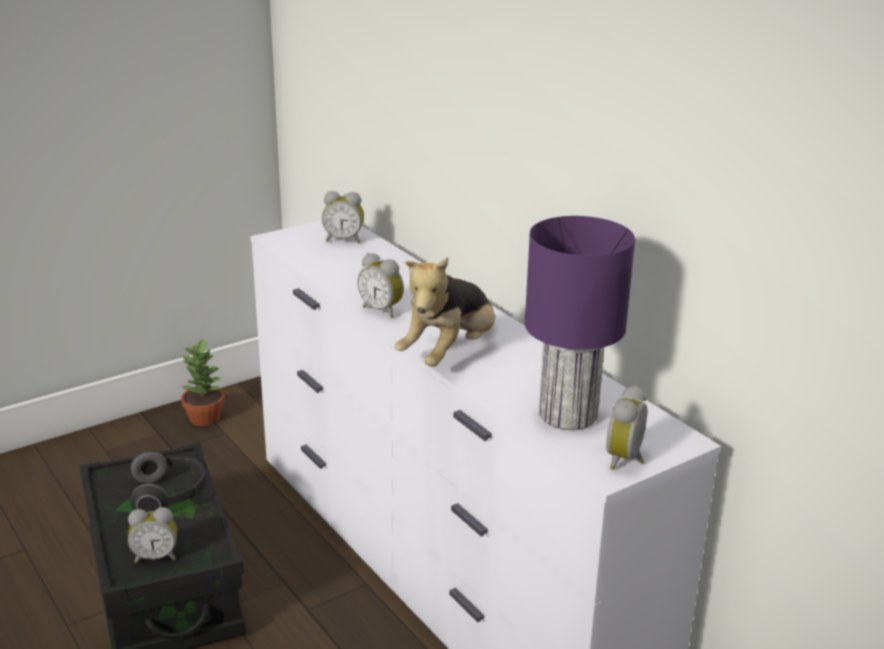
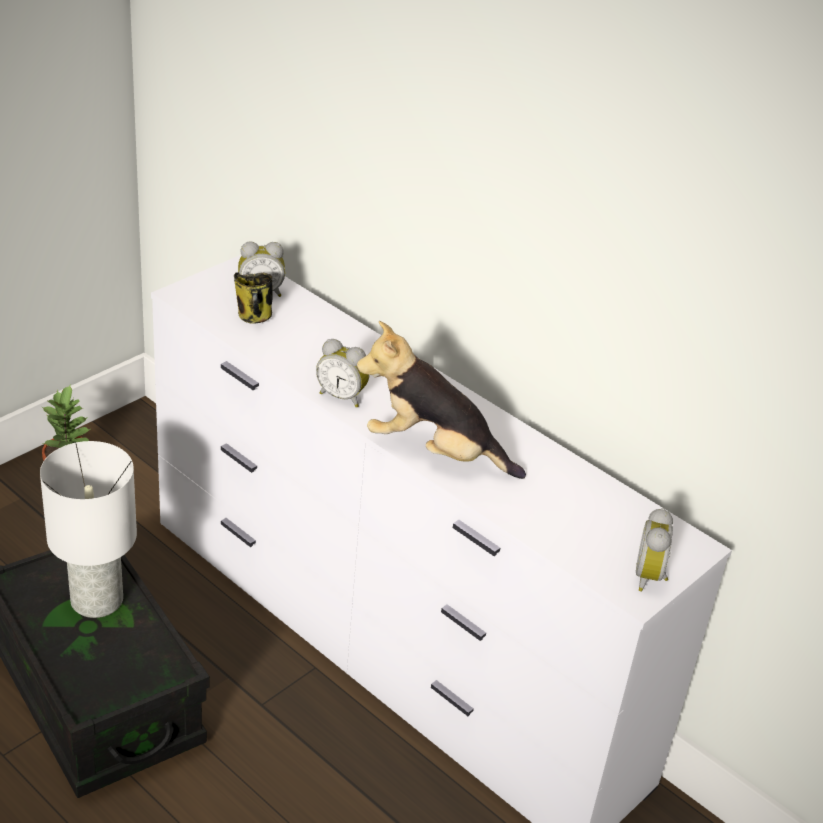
camera: 15 degrees left, 10 degrees up
(155, 556) = (110, 680): alarm clock -> none
(170, 495) = (98, 600): headphones -> white table lamp
(330, 255) = (255, 317): none -> mug
(449, 353) = (434, 452): plush toy -> plush toy turned 90 degrees clockwise
(567, 416) = (578, 527): purple table lamp -> none

